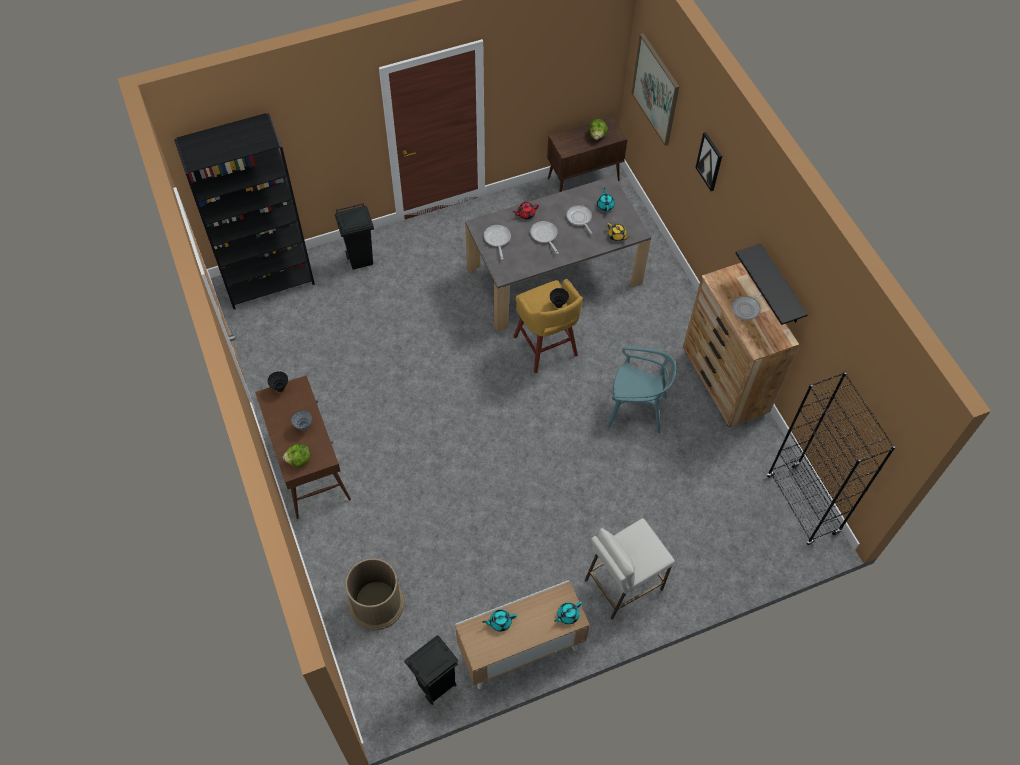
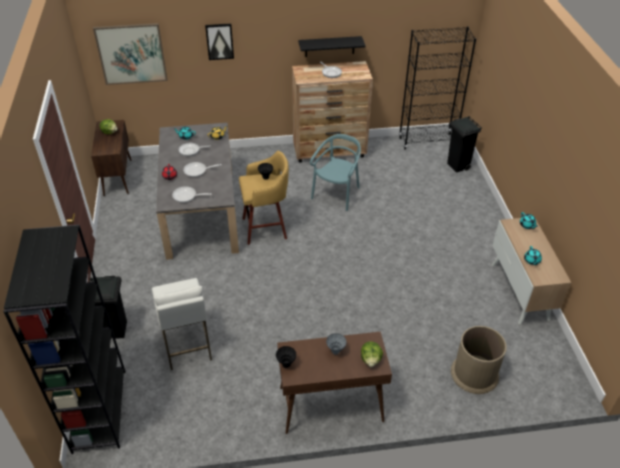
camera: 75 degrees left, 15 degrees down
(435, 686) = (548, 346): black trash can -> black trash can (458, 166)
(622, 584) = (473, 229): white stool -> white stool (187, 345)

